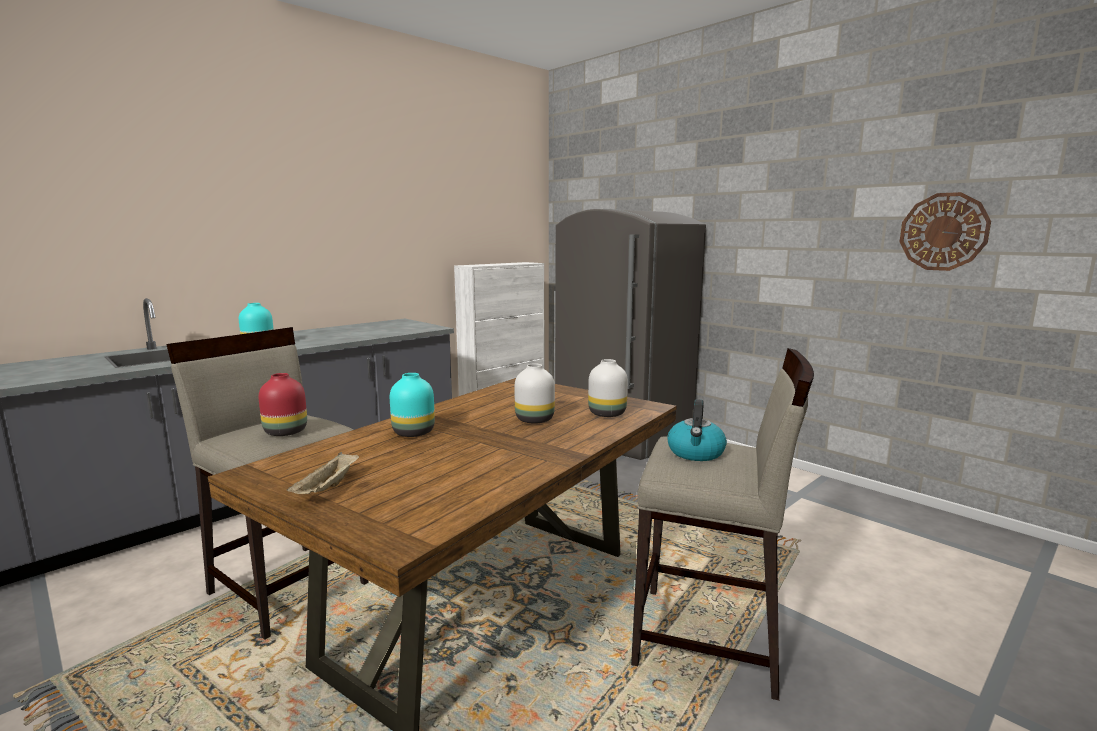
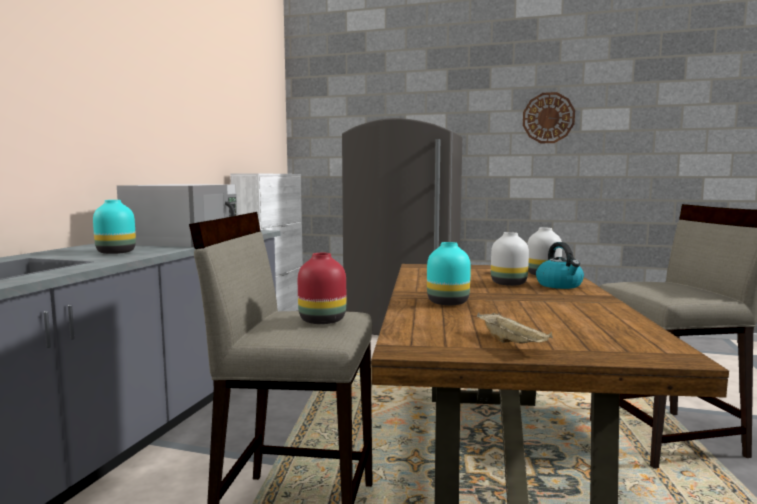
camera: 30 degrees left, 5 degrees down
(345, 334) = (184, 240): none -> white microwave
(696, 453) = (659, 286): kettle -> kettle (560, 285)
(943, 232) = (645, 140): wall clock -> wall clock (548, 118)

